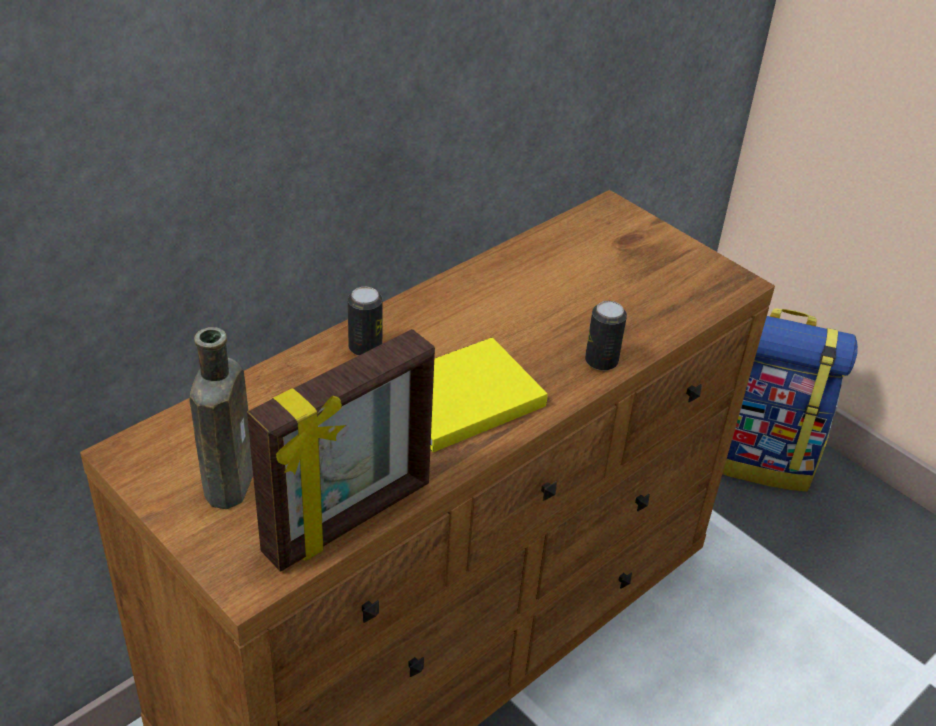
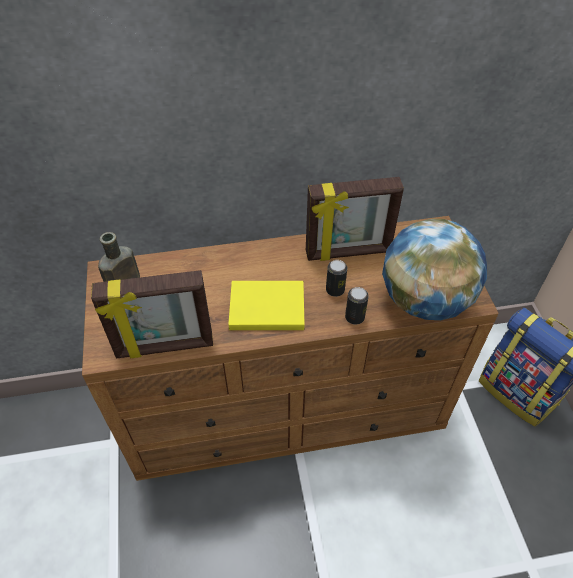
camera: 35 degrees right, 10 degrees up
(365, 347) = (243, 260): can -> can (335, 290)
(516, 282) = (348, 253): none -> picture frame
(673, 304) = (424, 300): none -> globe

